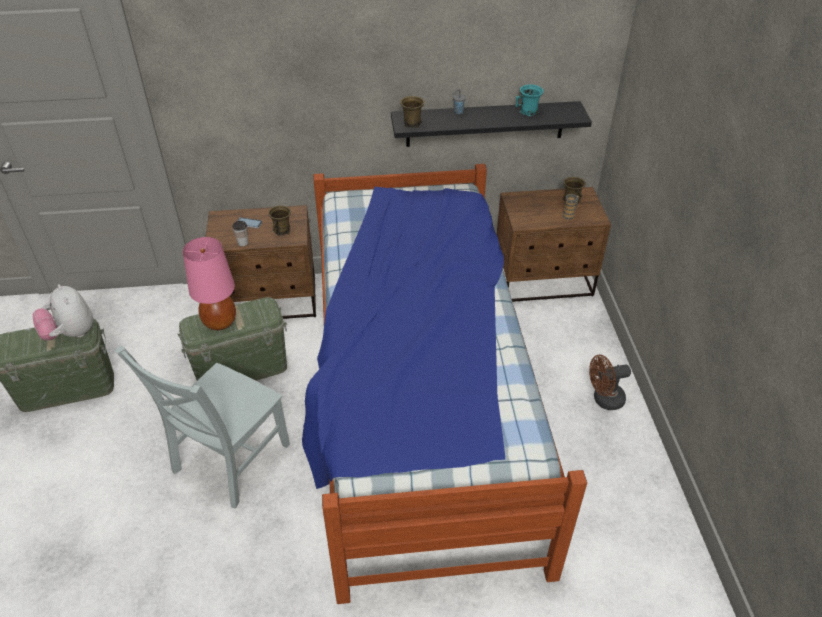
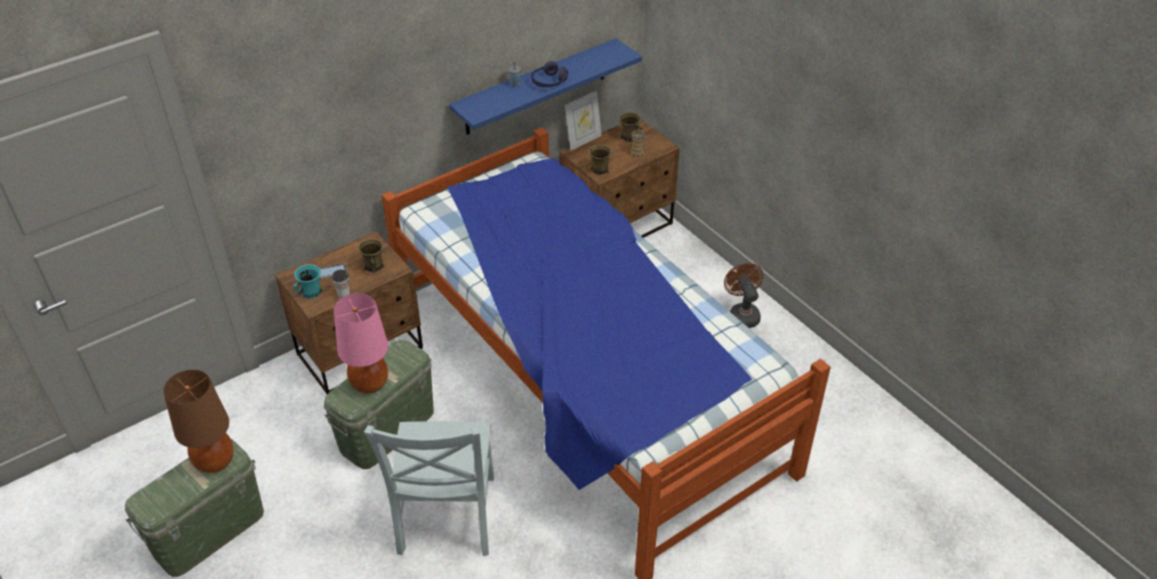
camera: 30 degrees left, 0 degrees up
(71, 333) = (215, 461): plush toy -> brown table lamp
(412, 123) = (481, 110): brown mug -> brown mug (599, 170)
(485, 124) = (536, 87): black shelf -> blue shelf
(489, 118) = (549, 82): none -> purple headphones
(528, 191) = (583, 141): none -> picture frame
(529, 112) = (579, 63): turquoise mug -> turquoise mug (311, 292)
(604, 400) = (742, 314): brown fan -> brown fan turned 120 degrees clockwise

